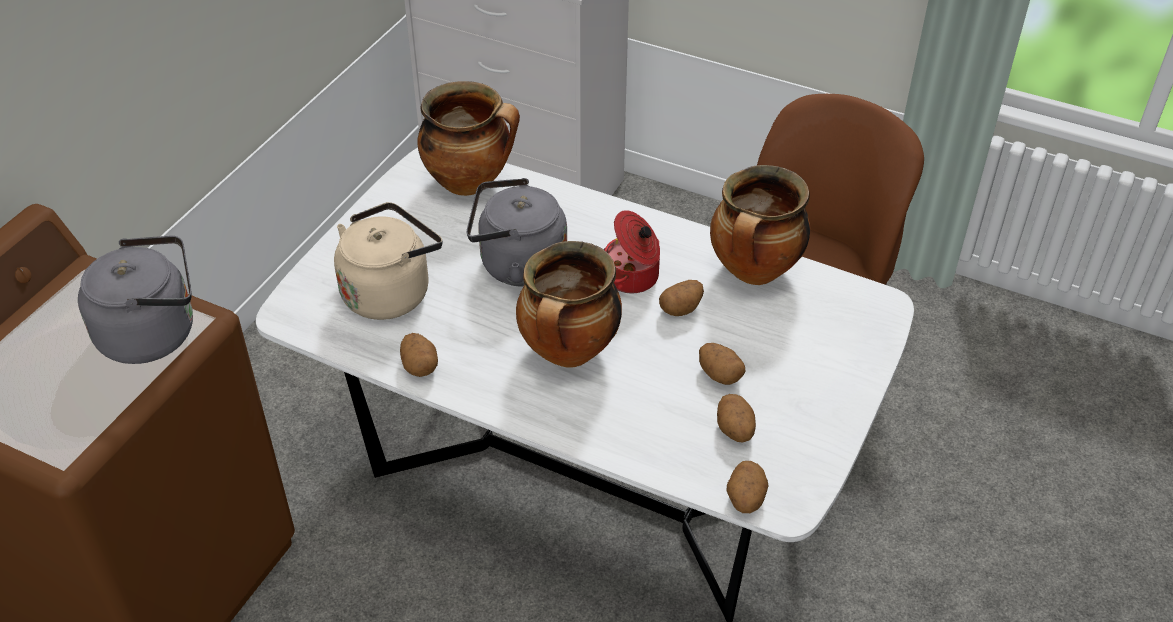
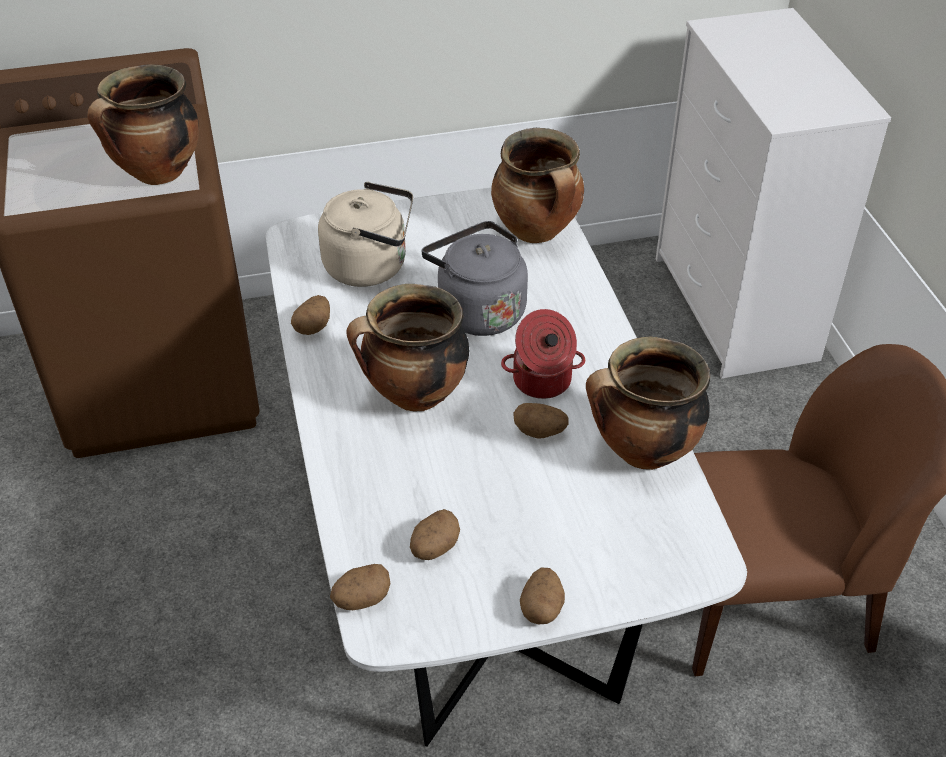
camera: 50 degrees right, 0 degrees up
(154, 333) = (157, 174): grey kettle -> cooking pot
(719, 374) = (489, 500): potato -> potato (541, 607)

